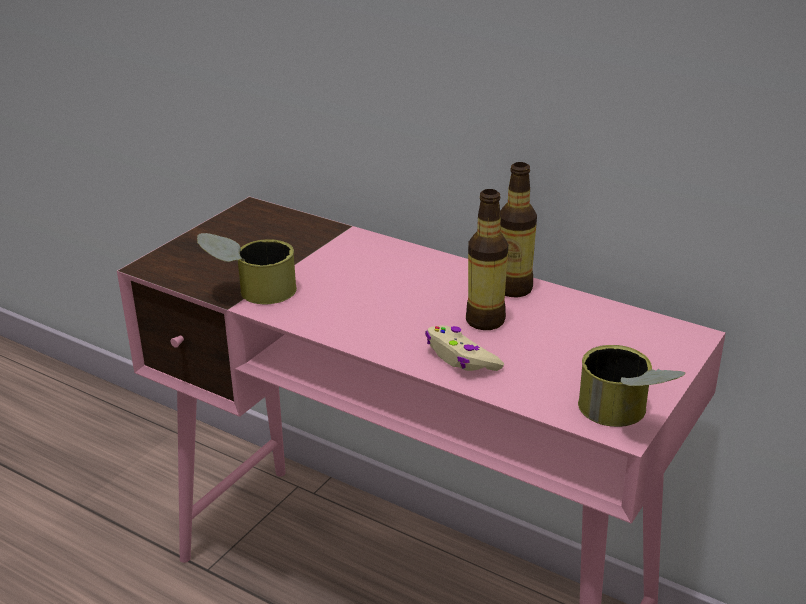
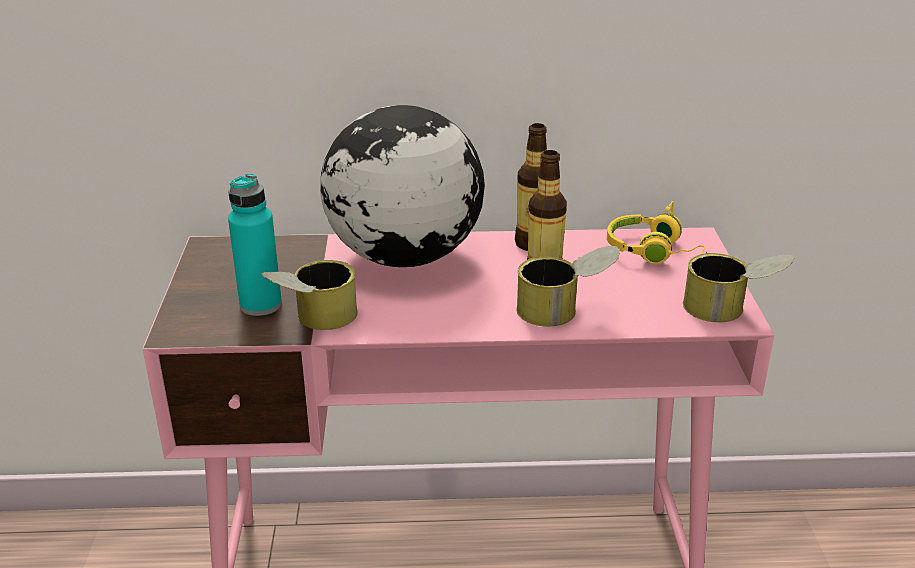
camera: 35 degrees left, 0 degrees up
(230, 266) = (260, 305): none -> turquoise bottle
(385, 264) = (403, 257): none -> globe
(461, 358) = (564, 311): beige game controller -> can
(623, 337) = (655, 253): none -> yellow headphones

